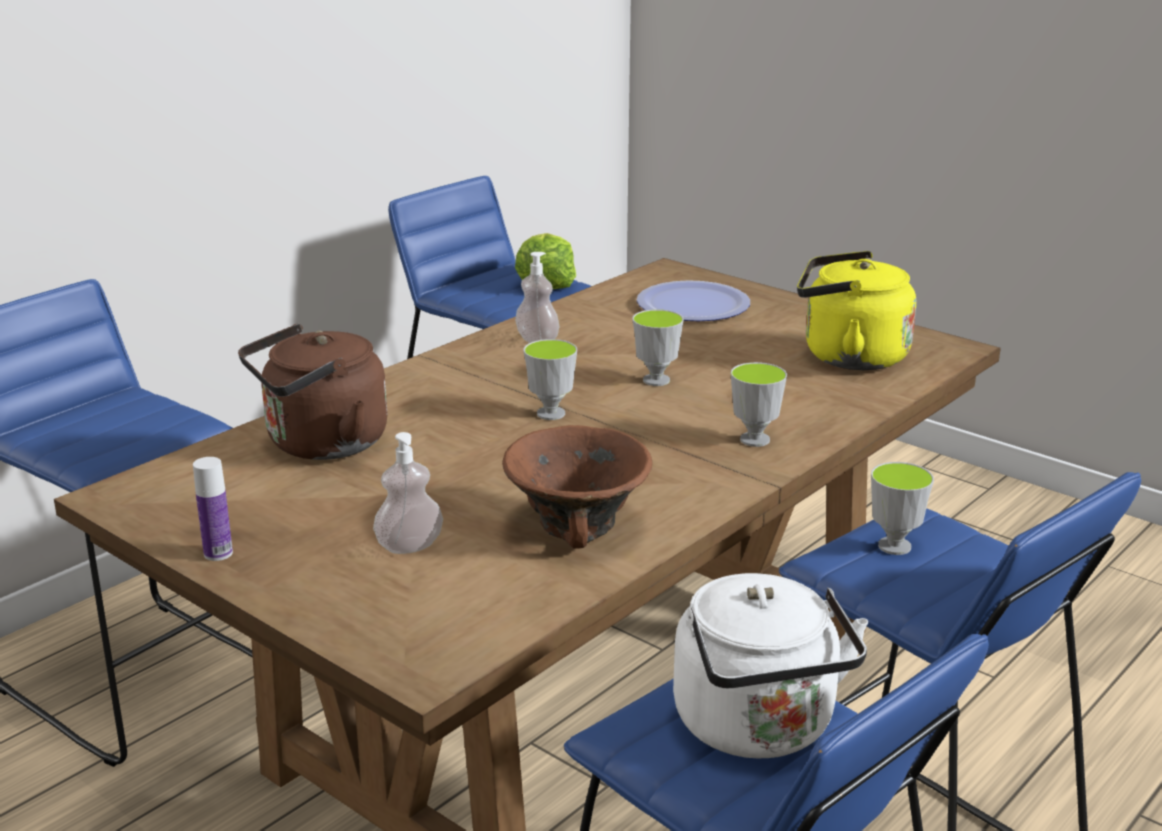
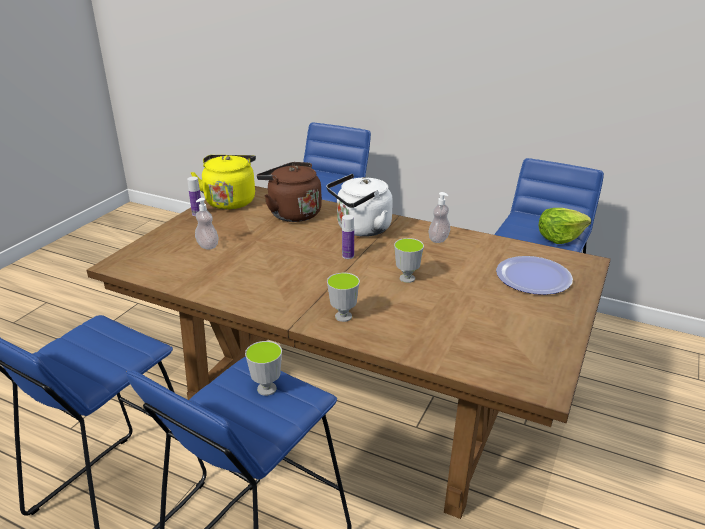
camera: 75 degrees right, 5 degrees up
(551, 414) = (348, 256): cup -> bottle
(576, 528) = (230, 278): brown bowl -> none
(759, 729) = (93, 356): white kettle -> white kettle (361, 229)
(848, 356) = (491, 341): yellow kettle -> yellow kettle (230, 200)

